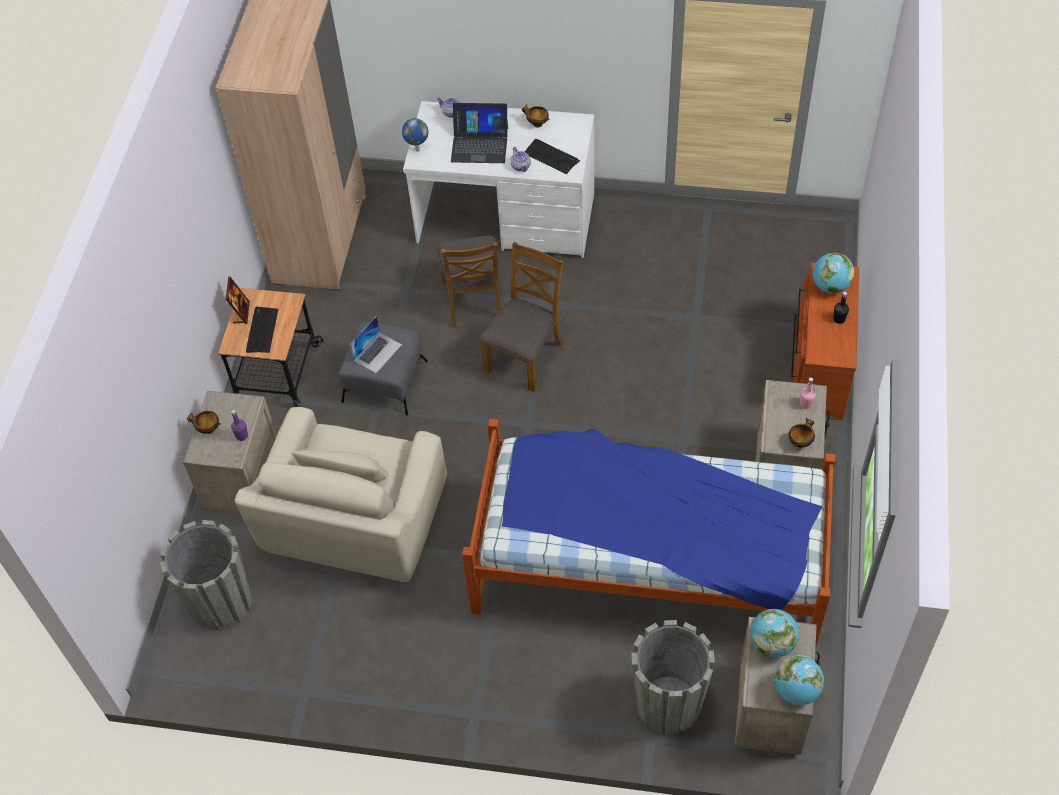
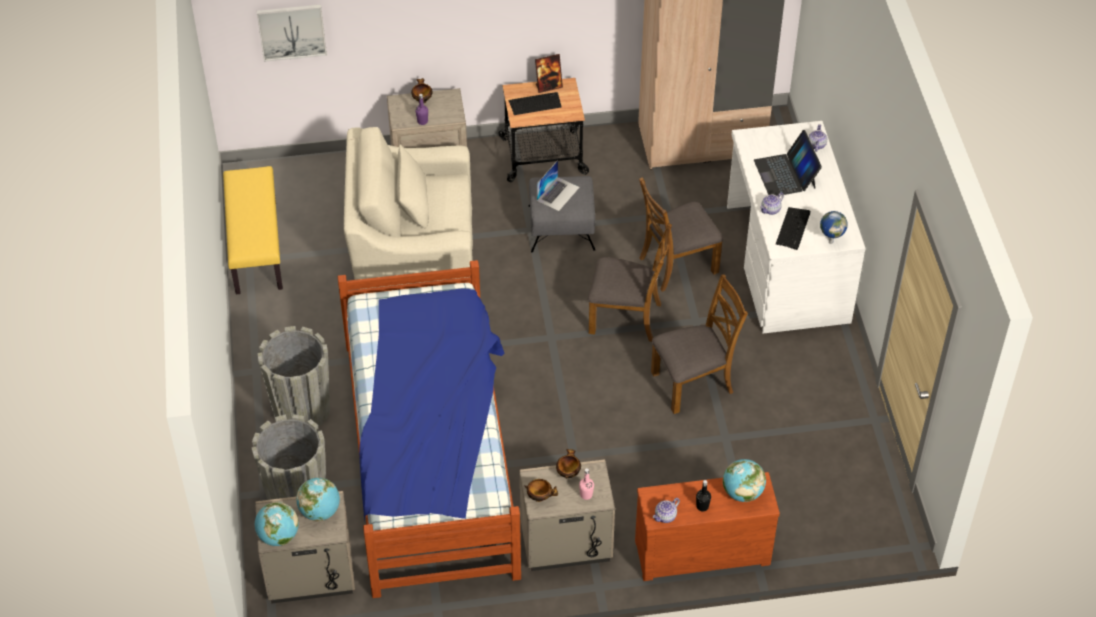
camera: 70 degrees right, 5 degrees down
(111, 494) = (292, 31): none -> picture
(221, 602) = (313, 188): grey planter -> grey planter (301, 410)
(286, 681) = (255, 247): none -> yellow bench
(377, 352) = (558, 193): laptop -> laptop turned 75 degrees counterclockwise
(417, 150) = (758, 133): globe -> globe (830, 241)
(536, 124) = (831, 208): bowl -> bowl (568, 473)
(624, 324) = (693, 383): none -> brown chair
(844, 349) = (665, 516): none -> teapot

